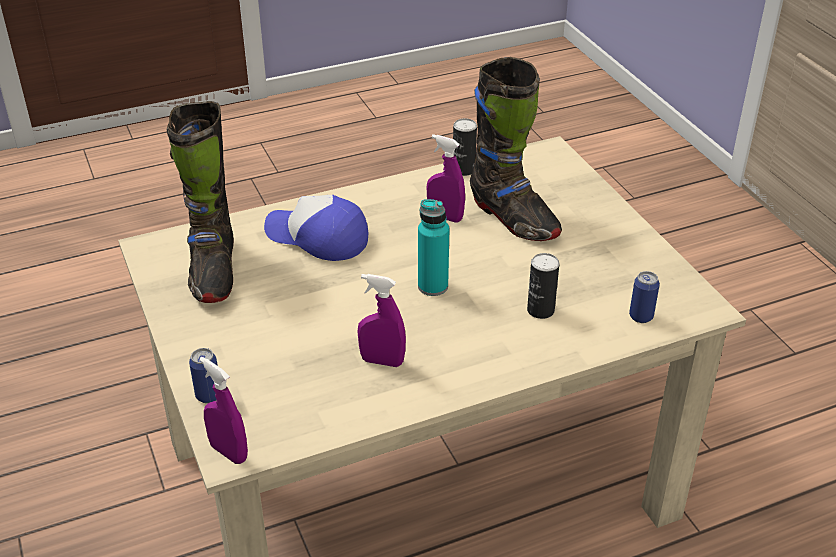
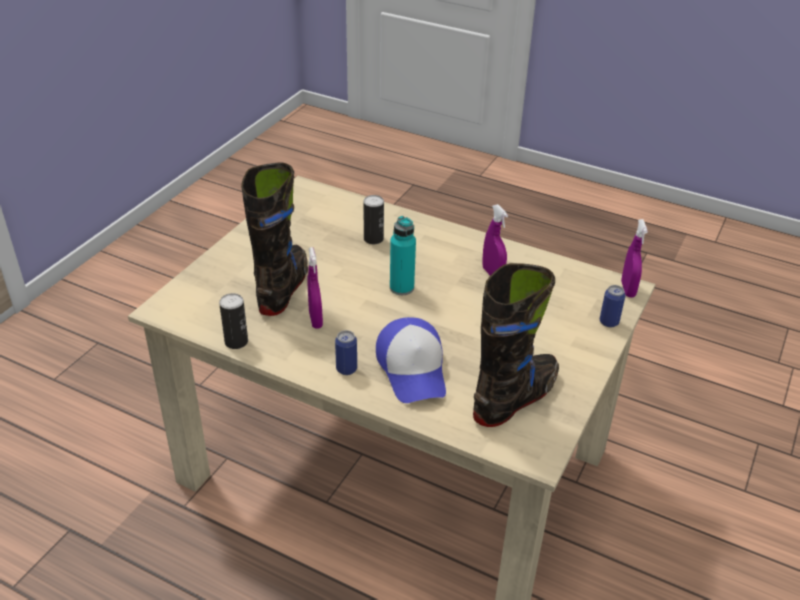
camera: 130 degrees left, 0 degrees up
(641, 316) = (336, 205): can -> can (346, 369)

